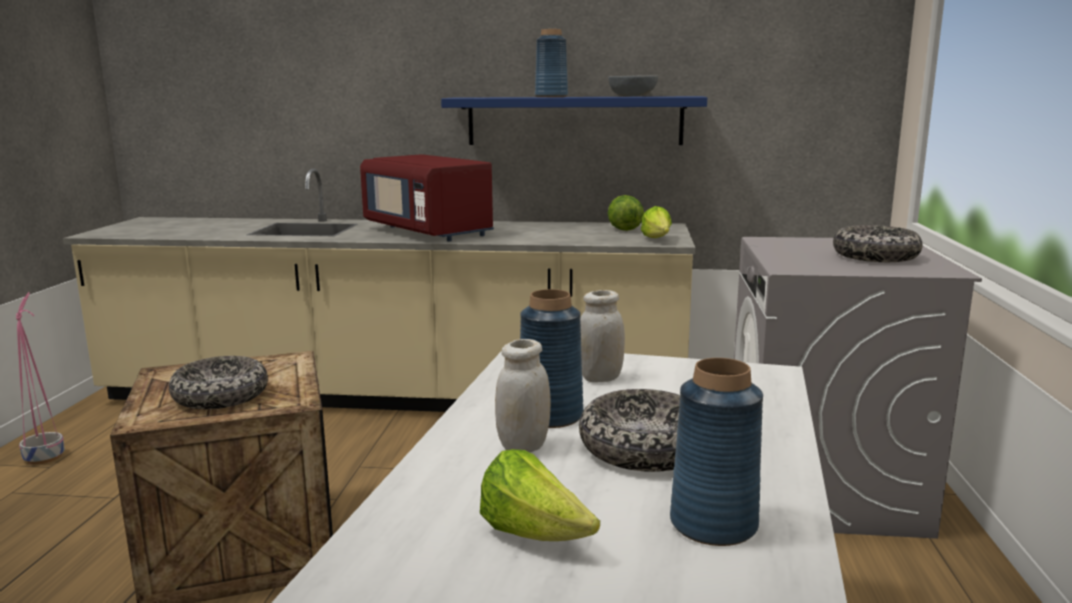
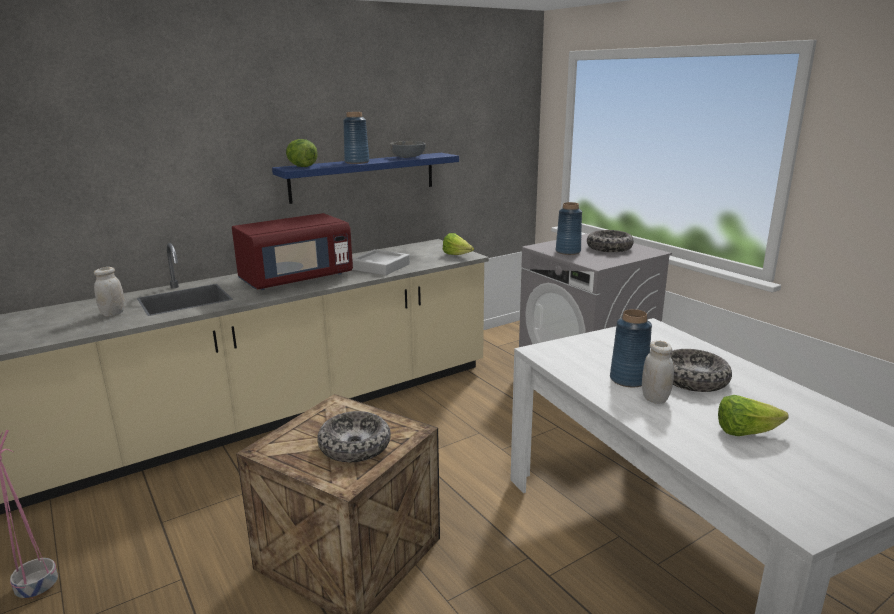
camera: 40 degrees left, 5 degrees up
(428, 231) = (296, 279): red microwave -> red microwave turned 45 degrees counterclockwise
(538, 235) = (380, 267): none -> grey tray
(600, 378) = (600, 352): white jar -> white jar (113, 313)
(624, 229) = (418, 251): lettuce -> lettuce (302, 166)
(714, 524) = (777, 400): blue vase -> blue vase (568, 251)

